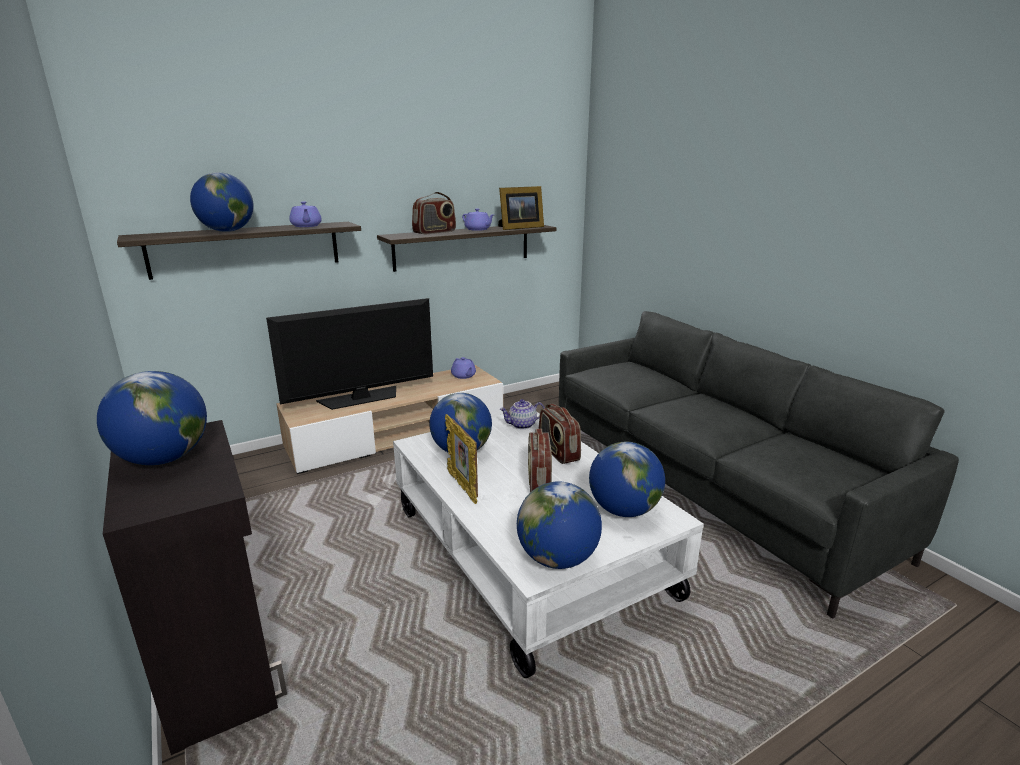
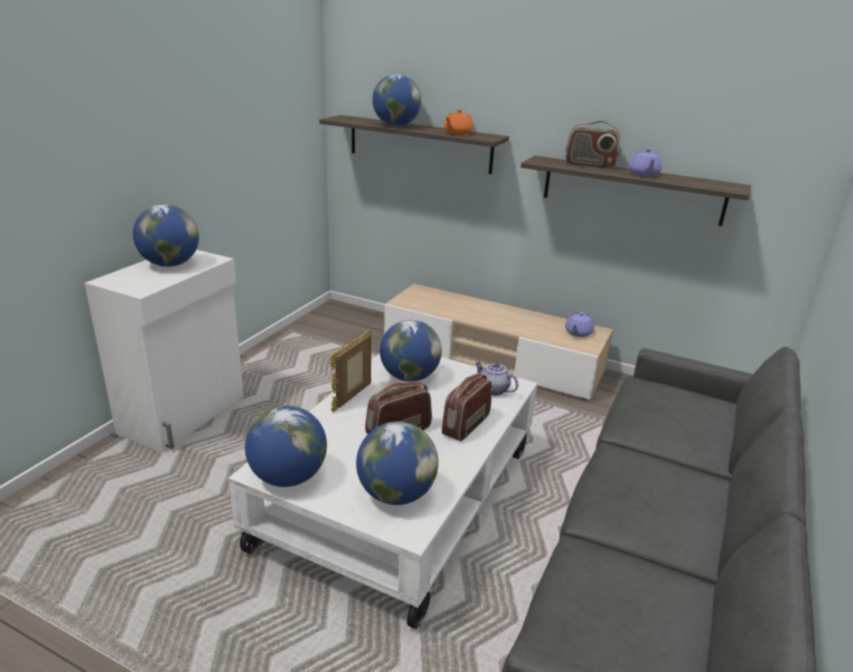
camera: 55 degrees right, 5 degrees up
(220, 664) = (185, 414): black cabinet -> white cabinet
(306, 226) = (457, 133): purple teapot -> orange teapot
(361, 398) = (465, 308): television -> none
(519, 228) = (697, 184): picture frame -> none

